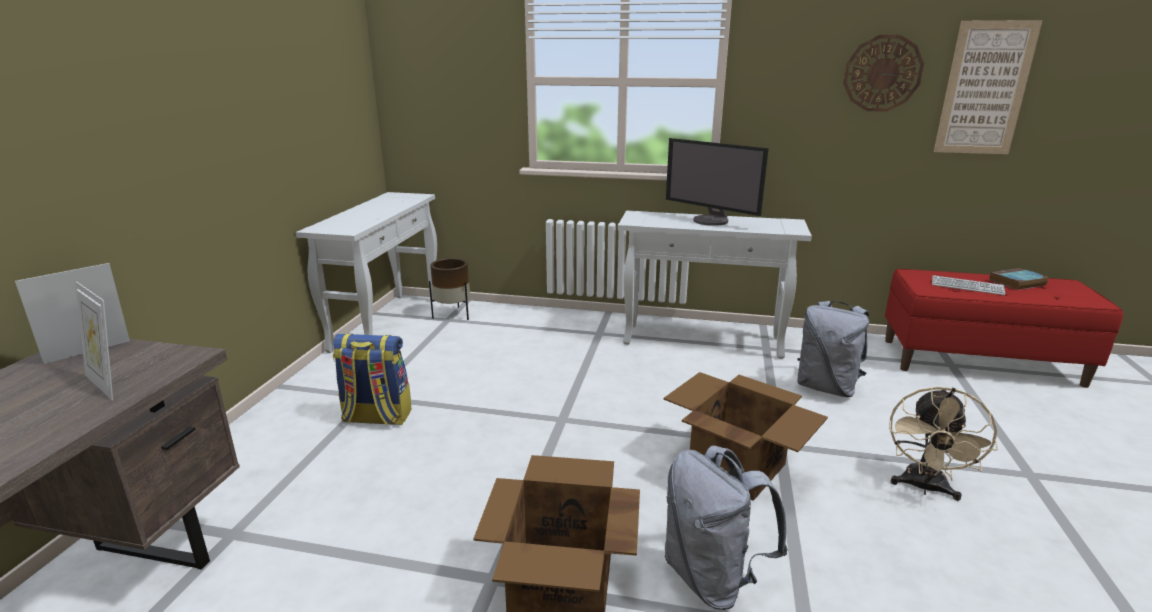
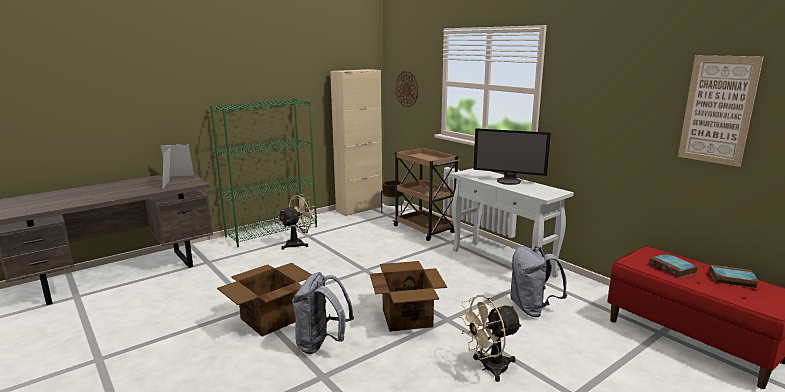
camera: 40 degrees right, 5 degrees down
(284, 413) = (272, 231): none -> green bookcase
(376, 417) = (298, 243): backpack -> beige fan
(387, 323) = (359, 209): white console table -> beige cabinet
(539, 326) = (425, 230): none -> brown cart
(711, 221) = (509, 181): monitor -> monitor turned 60 degrees counterclockwise
(882, 73) = (638, 92): wall clock -> wall clock (407, 89)
(967, 286) = (673, 268): keyboard -> book

